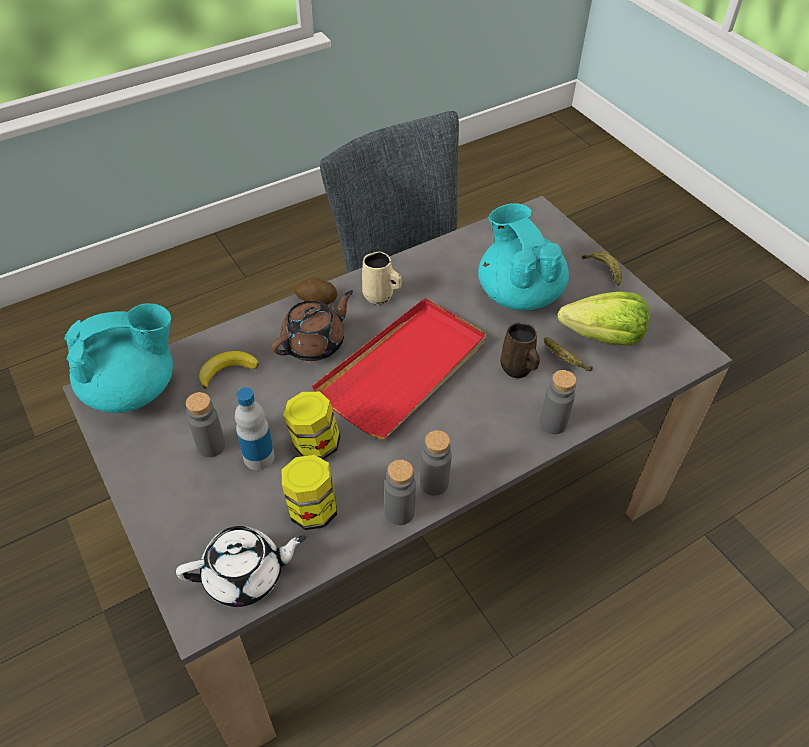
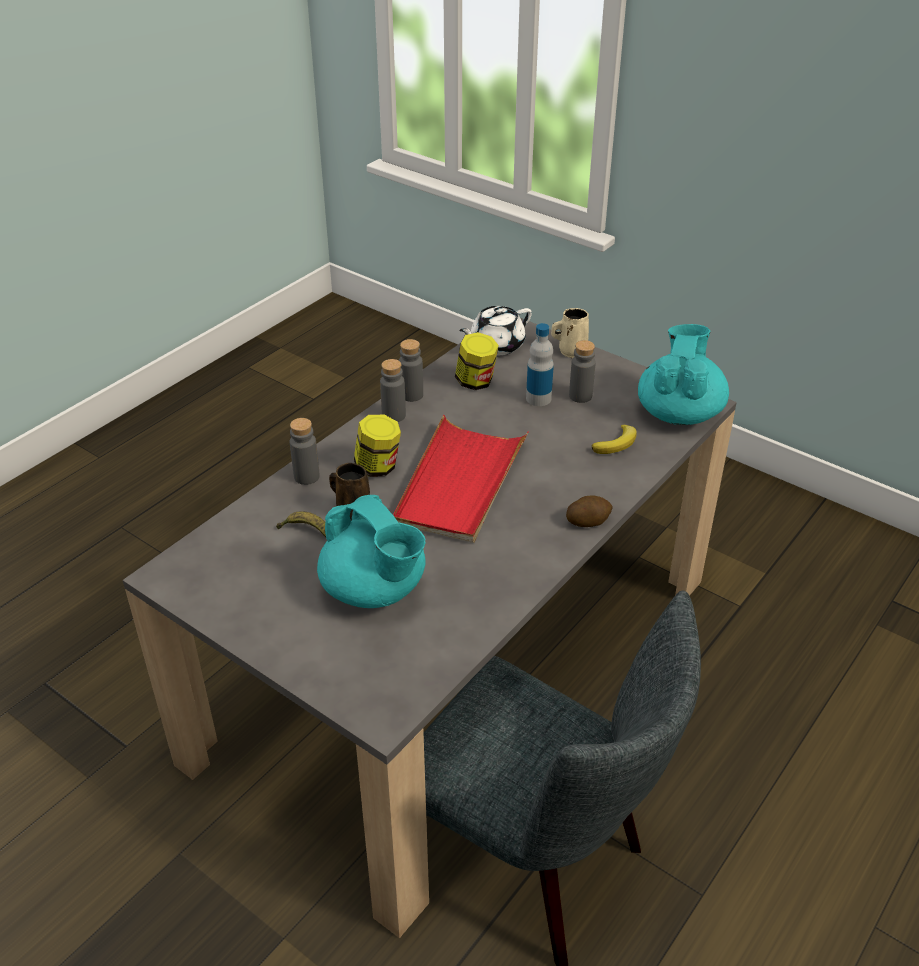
camera: 160 degrees right, 10 degrees down
(133, 389) = (679, 413): turquoise teapot -> turquoise teapot turned 150 degrees clockwise
(314, 444) = (502, 416): jar -> jar (378, 467)
(315, 343) = (558, 483): brown teapot -> none
(380, 296) = (526, 543): beige mug -> beige mug (570, 351)
(603, 270) = (276, 649): banana -> none
(603, 337) = (267, 565): lettuce -> none

